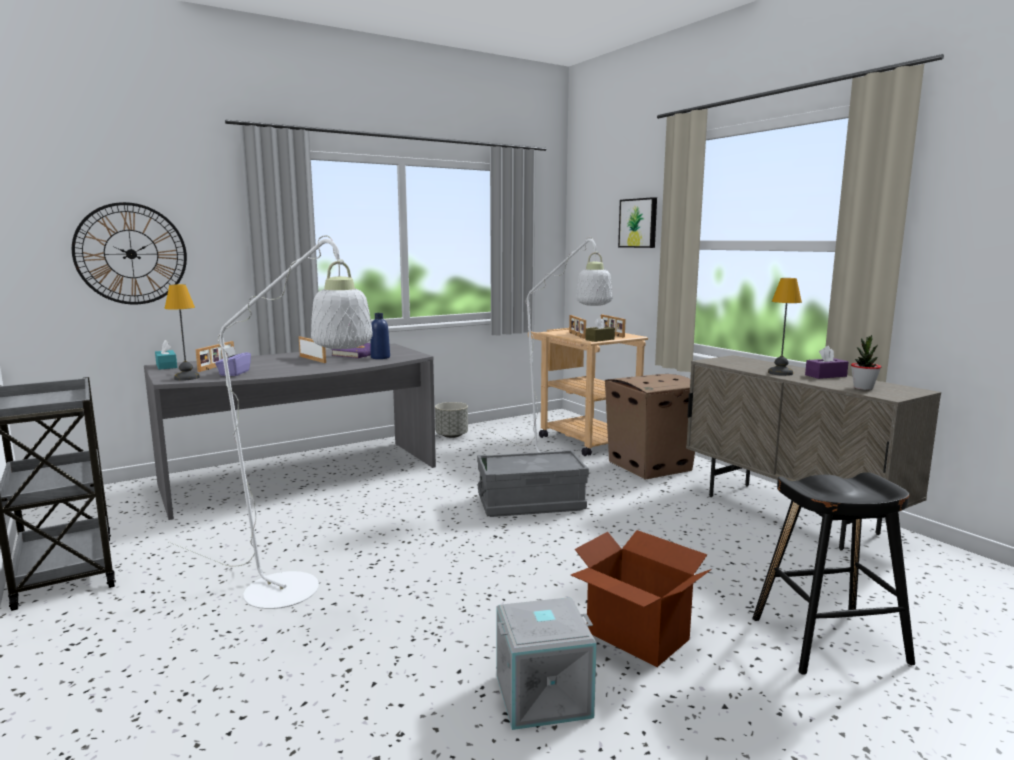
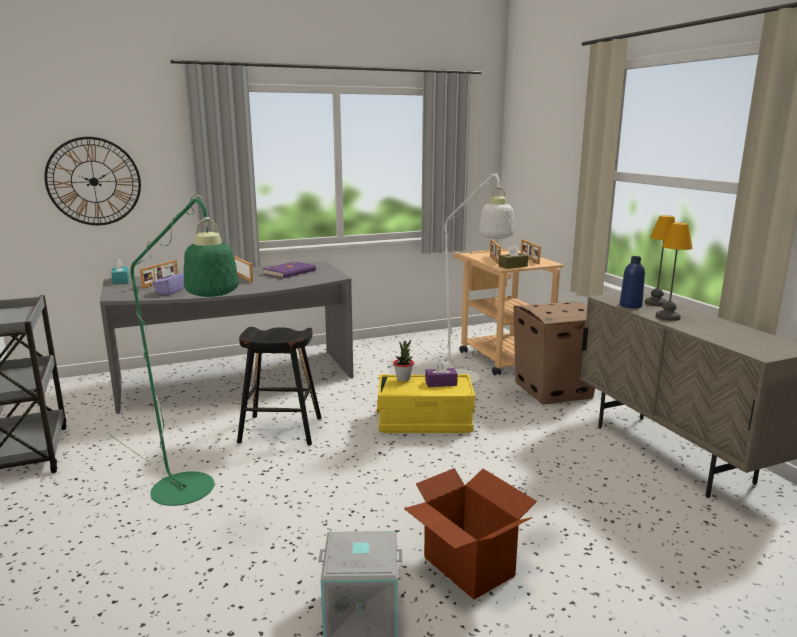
camera: 10 degrees right, 5 degrees up
(186, 378) = (128, 295): table lamp -> table lamp (655, 303)
(295, 595) = (192, 494): white floor lamp -> green floor lamp
(380, 357) = (303, 278): blue bottle -> blue bottle (630, 305)
(452, 435) = (380, 345): grey planter -> none
(531, 503) = (424, 421): grey storage box -> yellow storage box
(638, 223) = (564, 149): picture -> none
(825, 375) = (713, 323): purple tissue box -> purple tissue box (441, 383)
(829, 640) = (651, 592): black stool -> black stool (281, 430)
(863, 388) = (741, 341): potted plant -> potted plant (403, 379)

